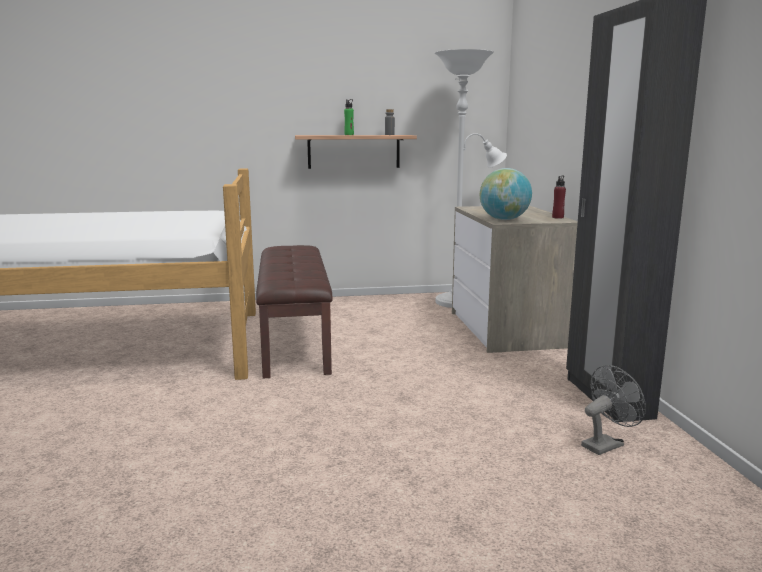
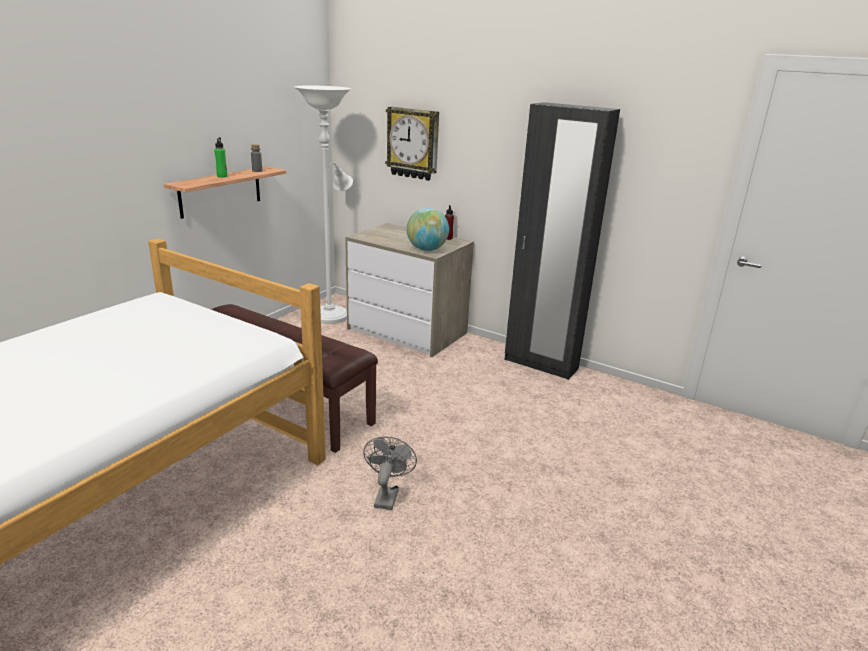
camera: 50 degrees left, 10 degrees up
(550, 107) = (413, 143): none -> wall clock
(606, 444) = (587, 396): grey fan -> grey fan (387, 495)

